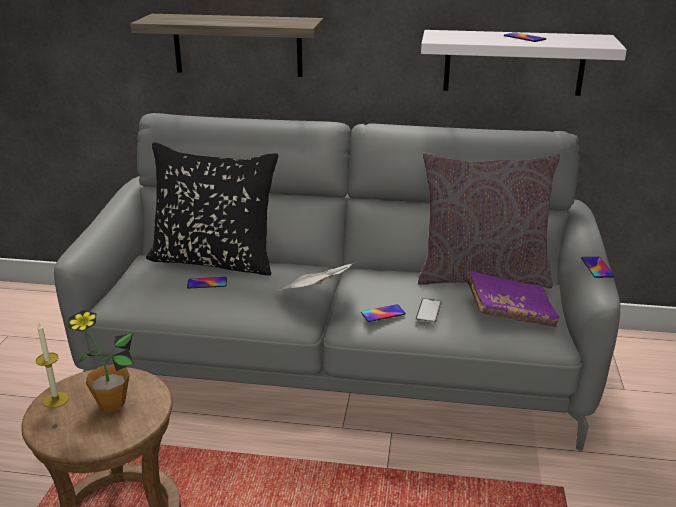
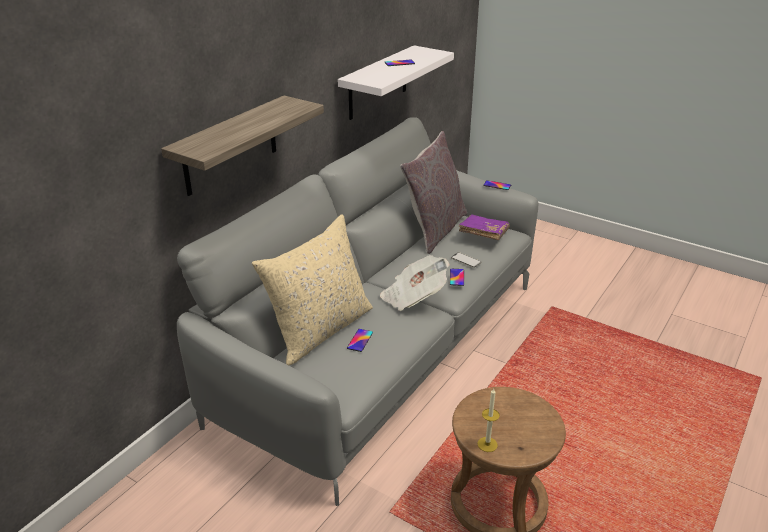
camera: 65 degrees left, 5 degrees up
(112, 403) = (505, 415): potted plant -> none
(215, 260) = (320, 330): black pillow -> beige pillow

